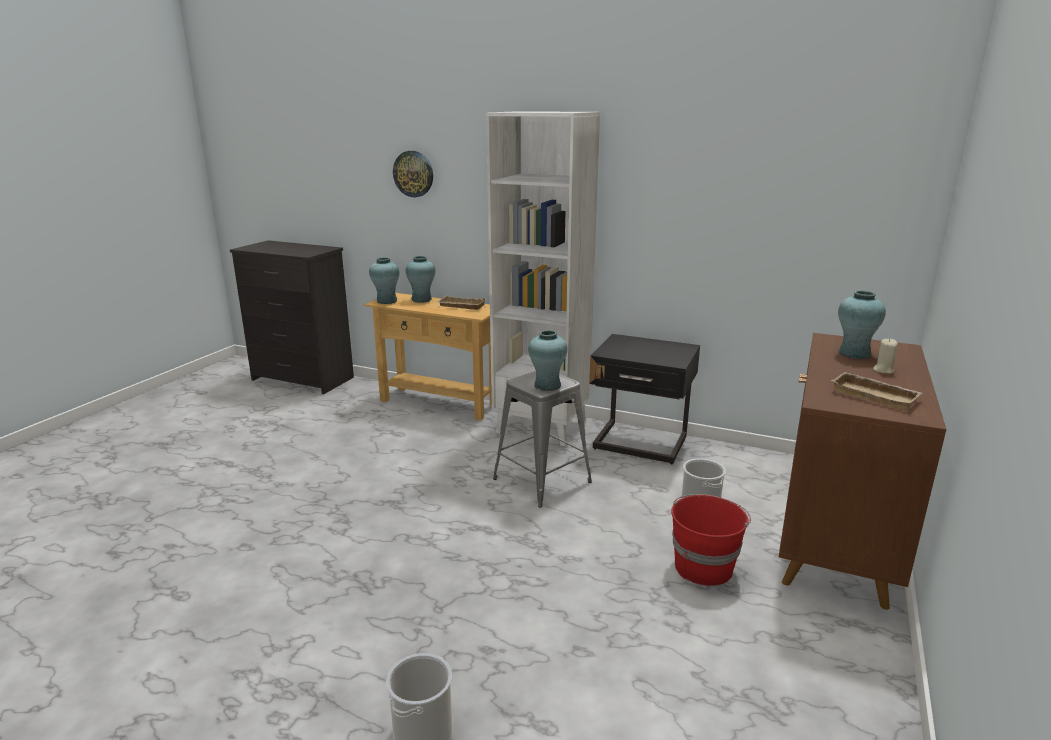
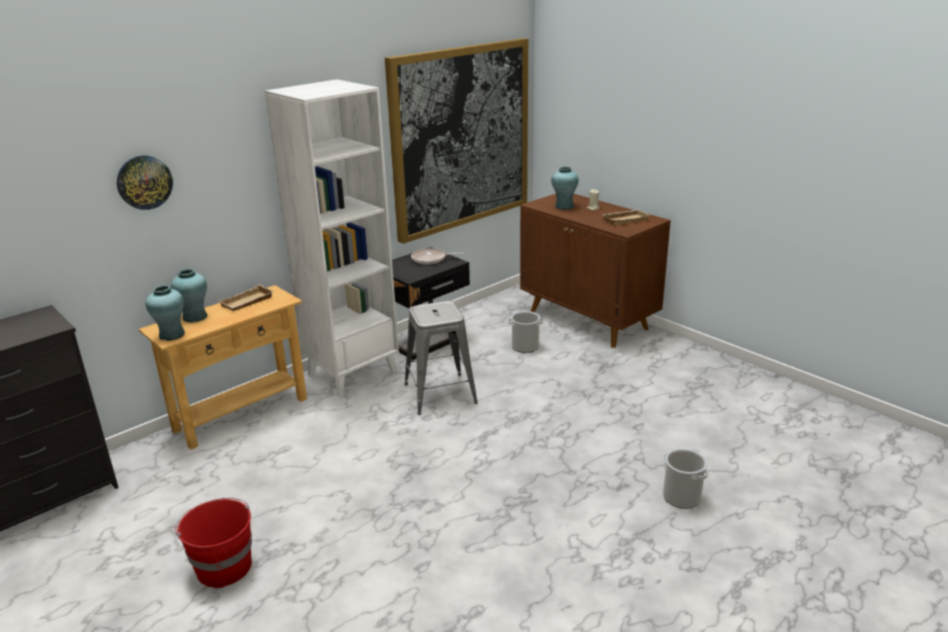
camera: 65 degrees left, 5 degrees up
(547, 386) = (446, 312): turquoise vase -> none
(665, 351) = (431, 259): none -> frying pan
(703, 566) = (584, 365): red bucket -> red bucket (223, 566)
(780, 222) = (461, 138): none -> picture

